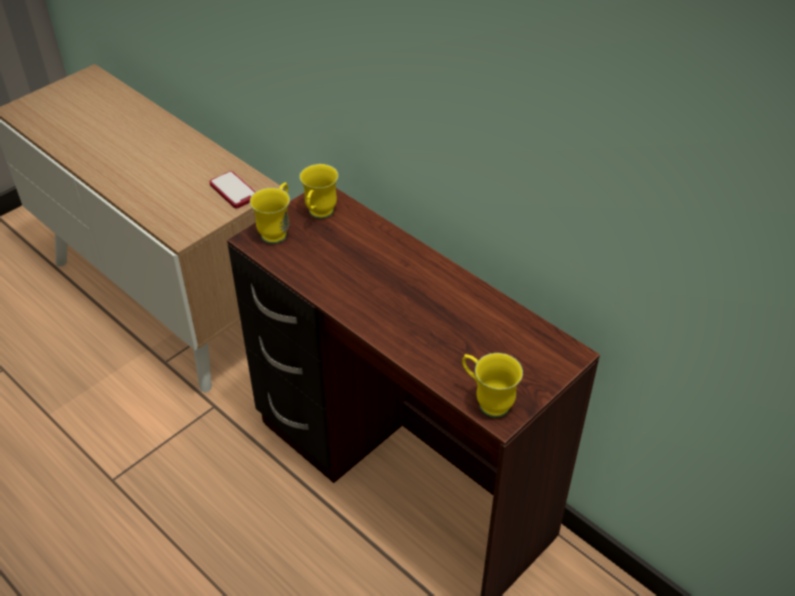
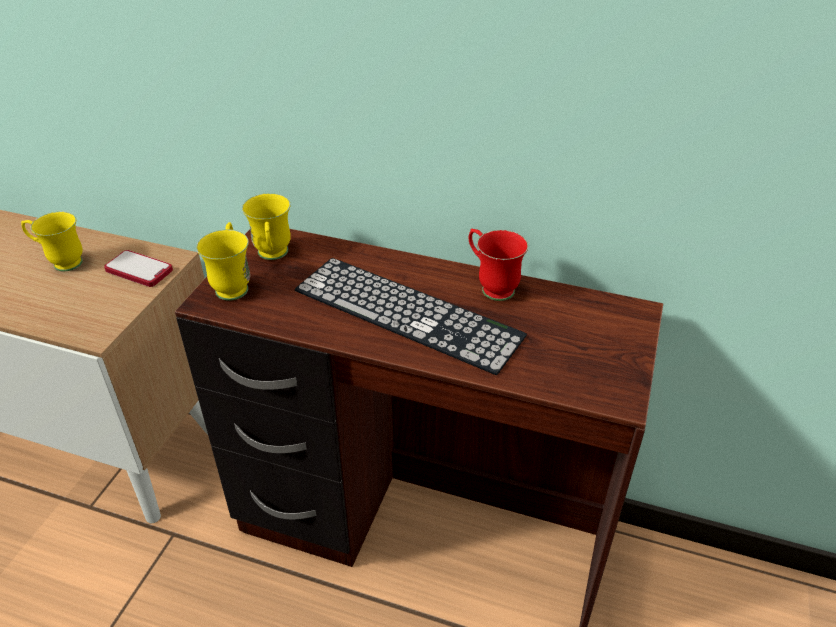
camera: 25 degrees left, 5 degrees down
(388, 294) = (407, 312): none -> keyboard
(468, 294) = (491, 286): none -> red mug
(487, 401) = (594, 387): yellow mug -> yellow mug (61, 262)

